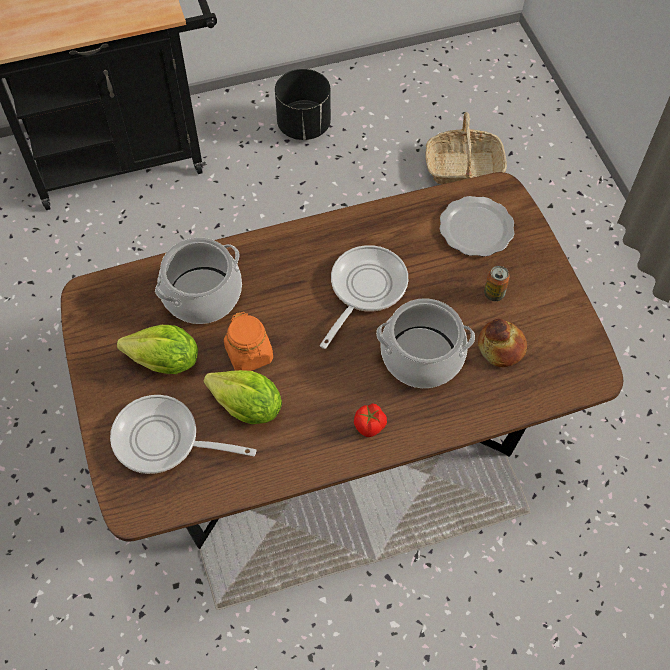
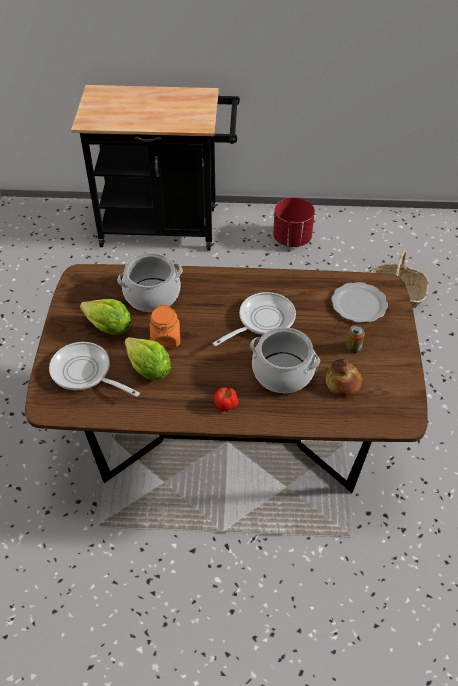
camera: 20 degrees right, 10 degrees down
(304, 125) = (292, 238): black planter -> red planter

